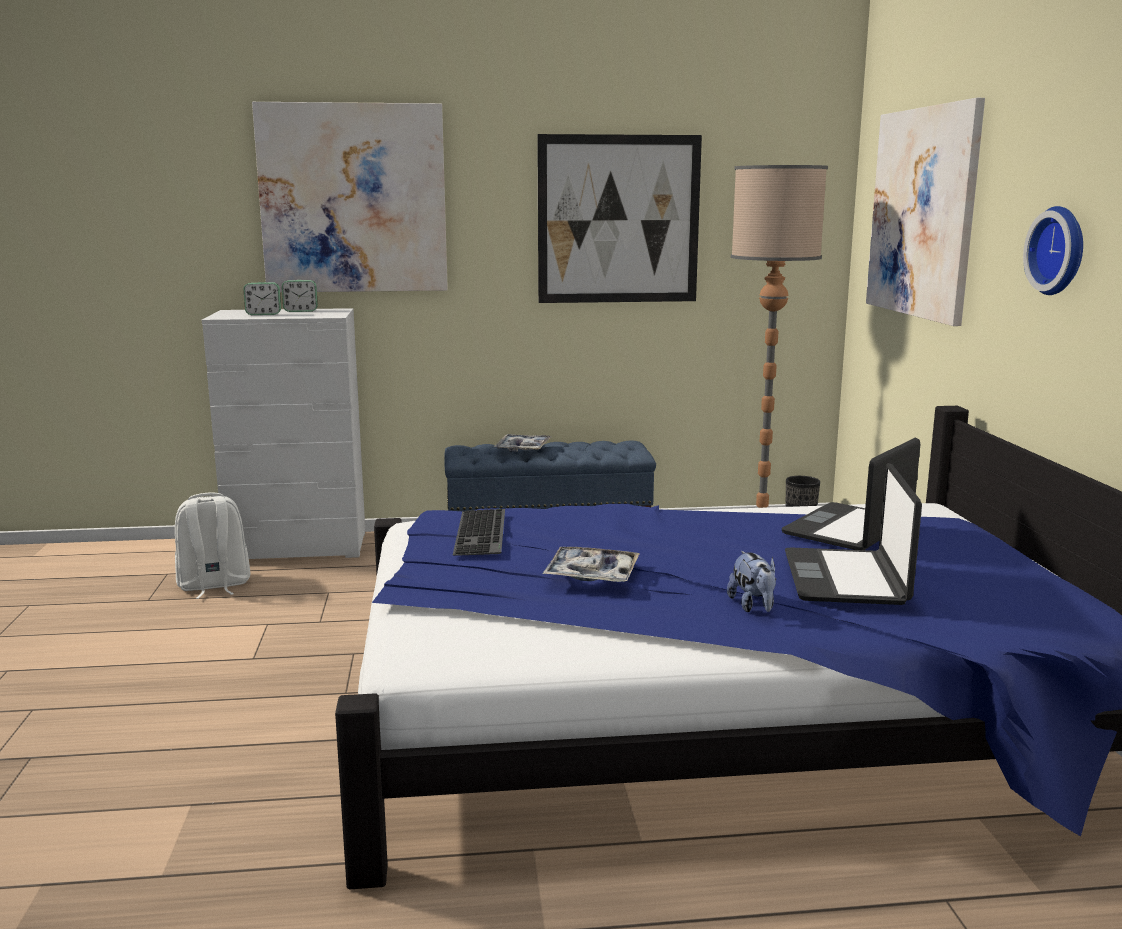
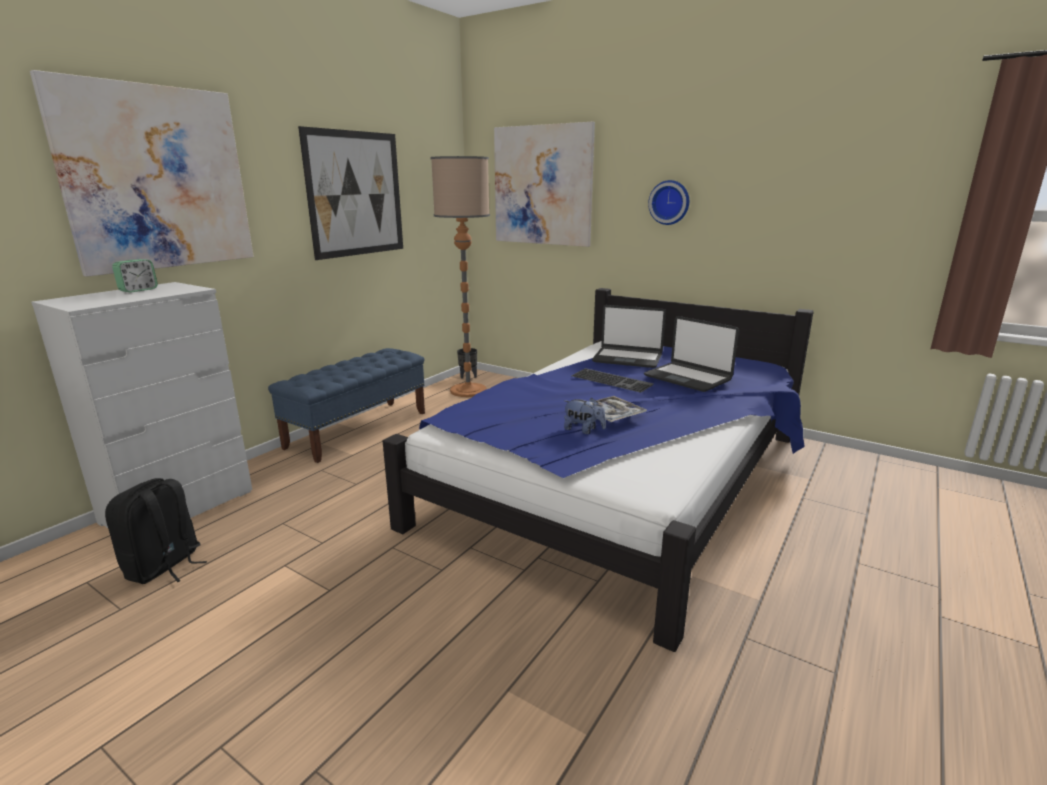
camera: 50 degrees left, 5 degrees up
(213, 585) = (164, 566): white backpack -> black backpack
(263, 314) = (115, 297): alarm clock -> none
(483, 532) = (503, 417): keyboard -> keyboard (612, 380)
(523, 448) = (337, 370): tray -> none
(753, 606) = (693, 402): plush toy -> plush toy (583, 430)
(849, 529) = (627, 358): laptop -> laptop turned 60 degrees counterclockwise

